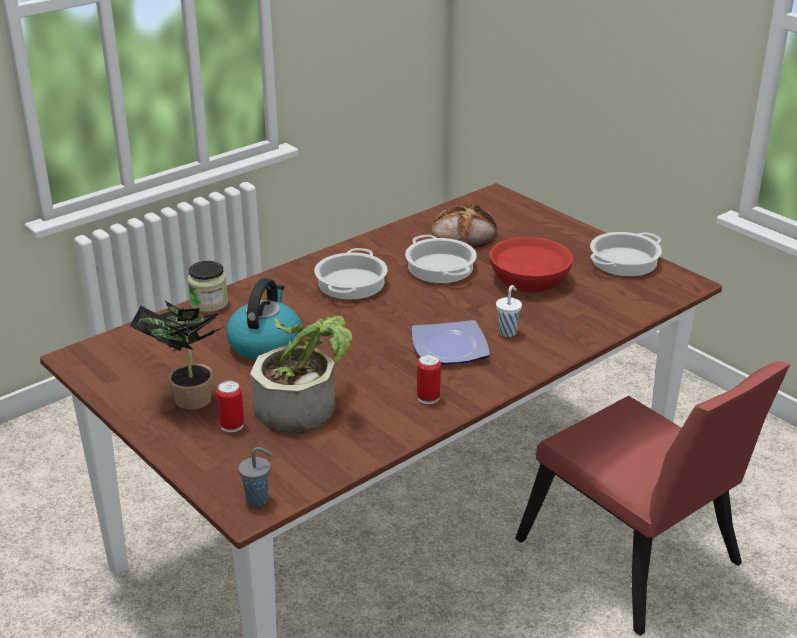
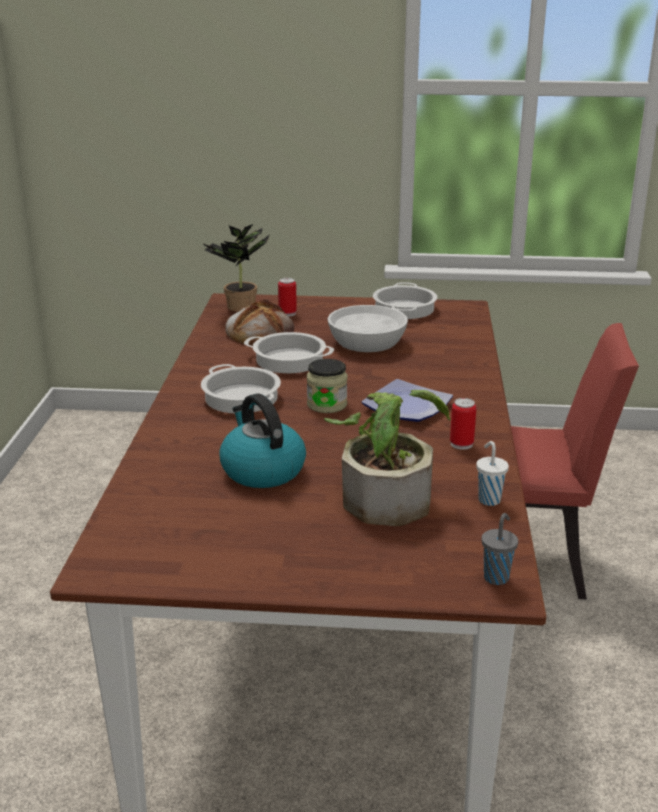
camera: 45 degrees left, 5 degrees down
(187, 399) = (283, 544): potted plant -> potted plant (238, 308)
(209, 303) = (144, 465): jar -> jar (327, 404)
(232, 425) = (363, 540): can -> can (287, 313)
(507, 332) = (423, 379): white cup -> white cup (488, 499)
(530, 278) = (368, 342): red bowl -> white bowl

